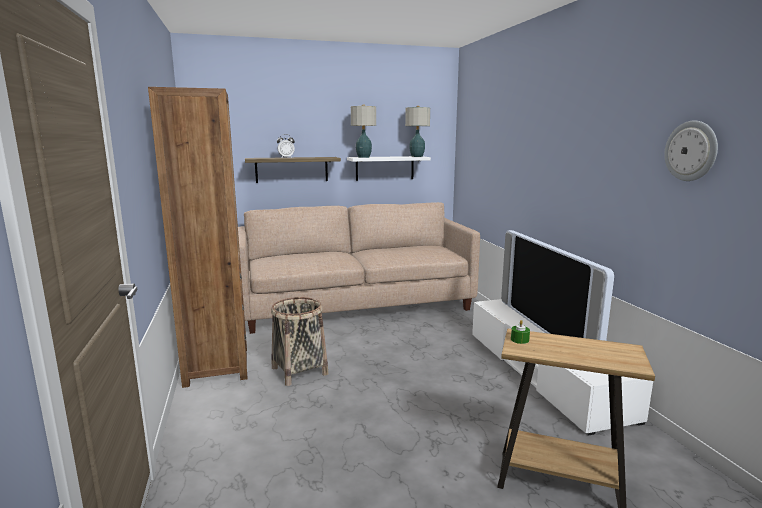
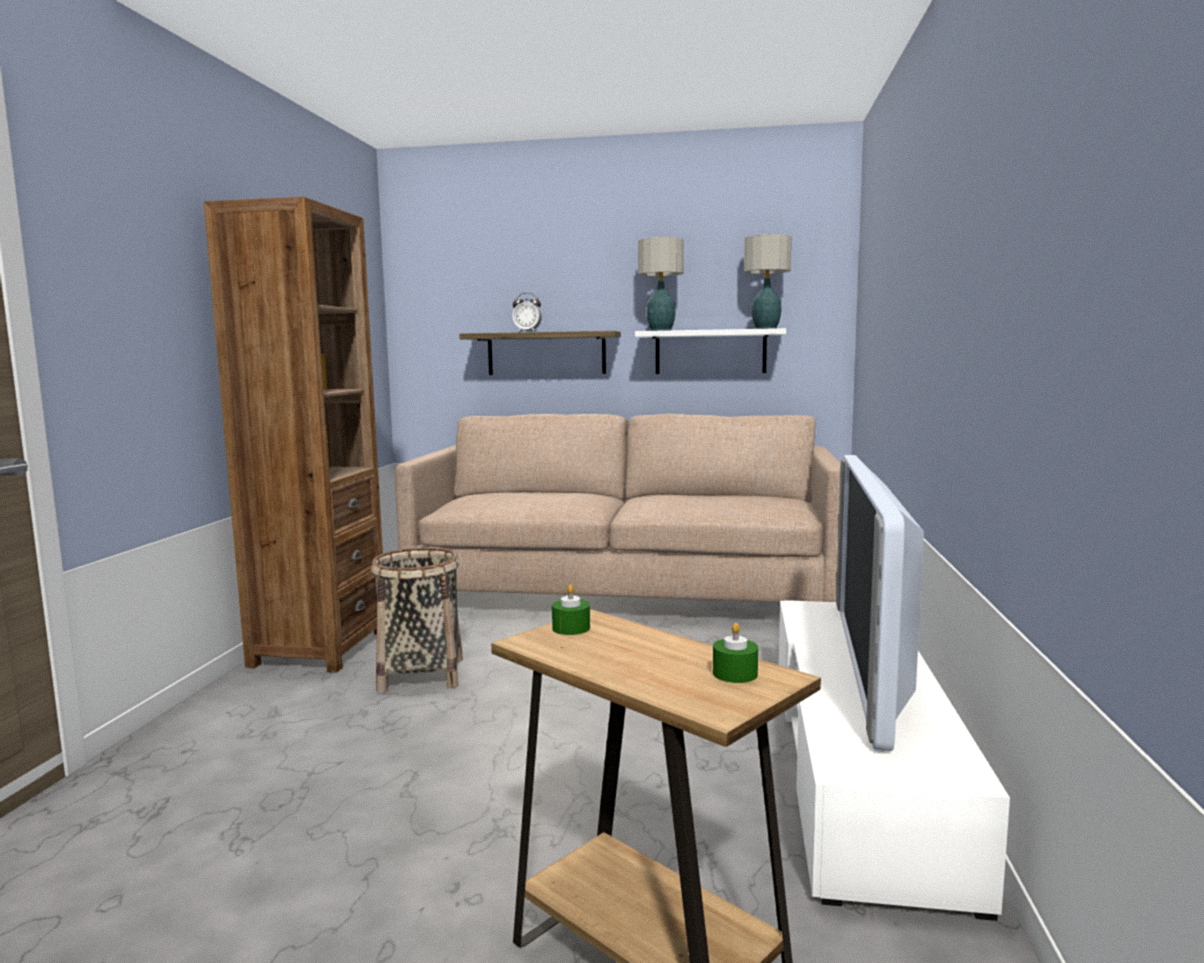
camera: 25 degrees right, 5 degrees down
(615, 349) = (735, 674): none -> green candle
(691, 151) = (1069, 216): wall clock -> none

